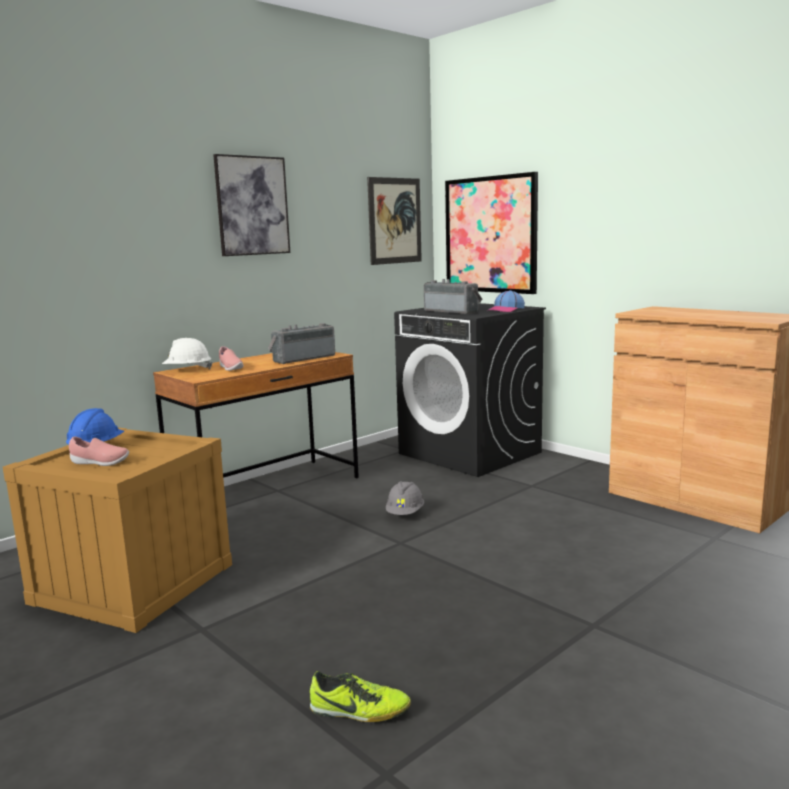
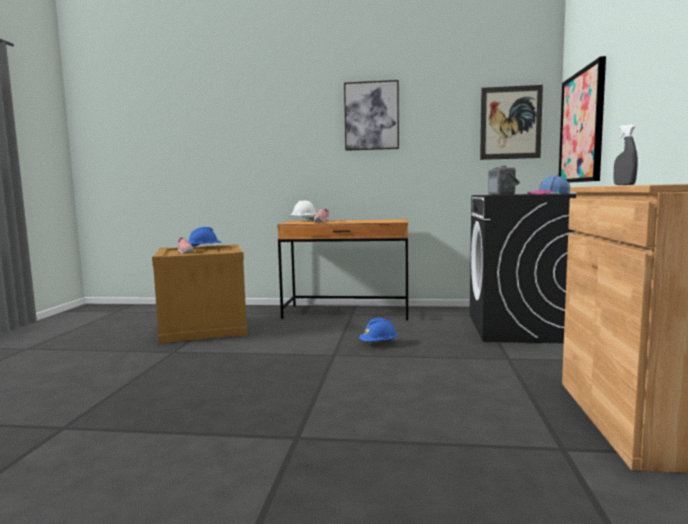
camera: 50 degrees right, 5 degrees down
(302, 358) = (372, 221): radio -> none
(359, 711) = (121, 404): shoe -> none
(405, 514) = (378, 344): grey hard hat -> blue hard hat
(687, 314) = (624, 185): none -> grey spray bottle

